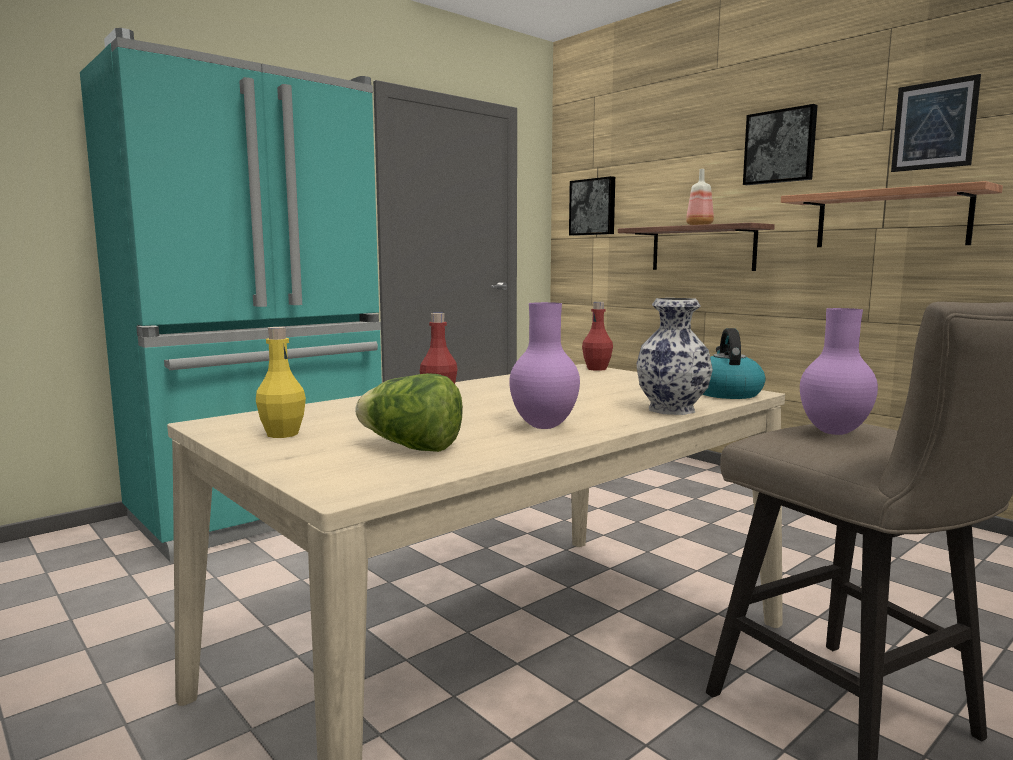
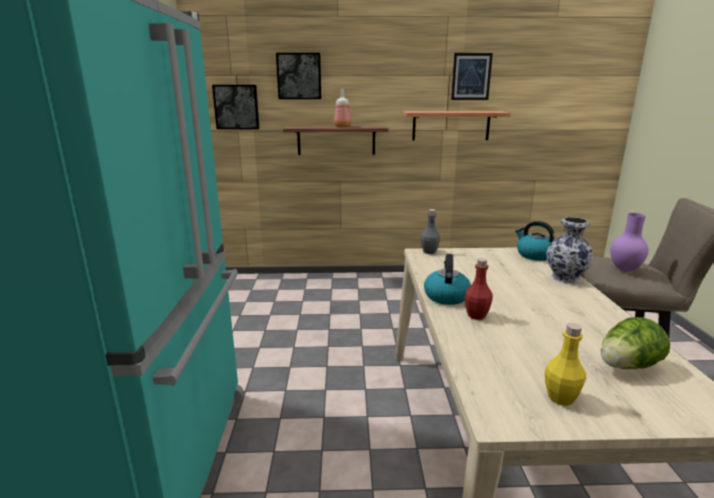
camera: 50 degrees left, 10 degrees up
(470, 386) = (446, 296): none -> kettle
(545, 426) = (589, 316): purple vase -> none
(597, 369) = (429, 252): red bottle -> grey bottle
(780, 147) = (387, 77): picture -> picture (299, 76)

